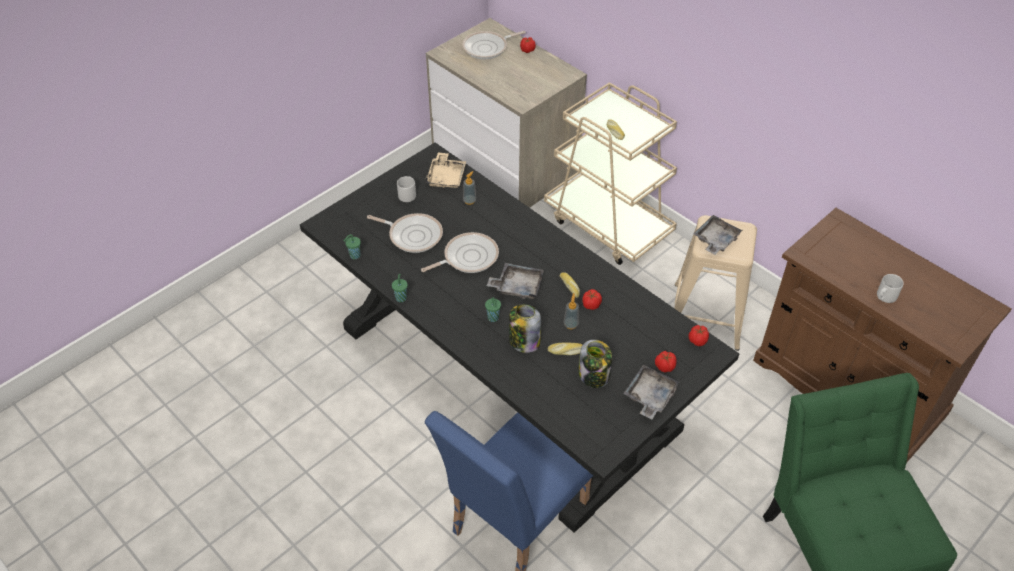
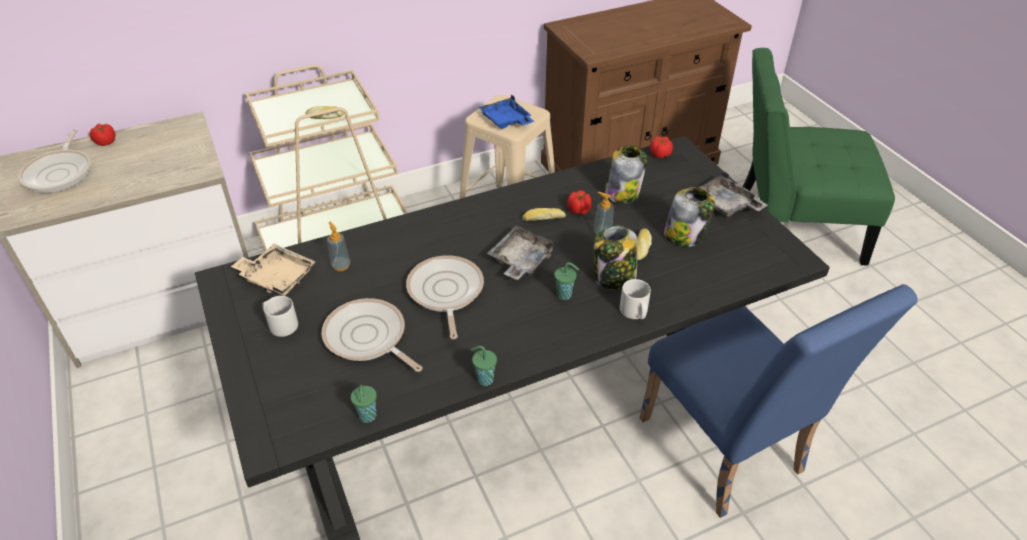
camera: 70 degrees left, 5 degrees down
(413, 235) = (368, 338): frying pan -> frying pan turned 90 degrees counterclockwise
(628, 326) = (622, 193): none -> jar
(664, 366) = (687, 184): tomato -> none
(715, 240) = (506, 121): grey tray -> blue tray
(884, 297) = (665, 33): grey mug -> grey mug (634, 312)

